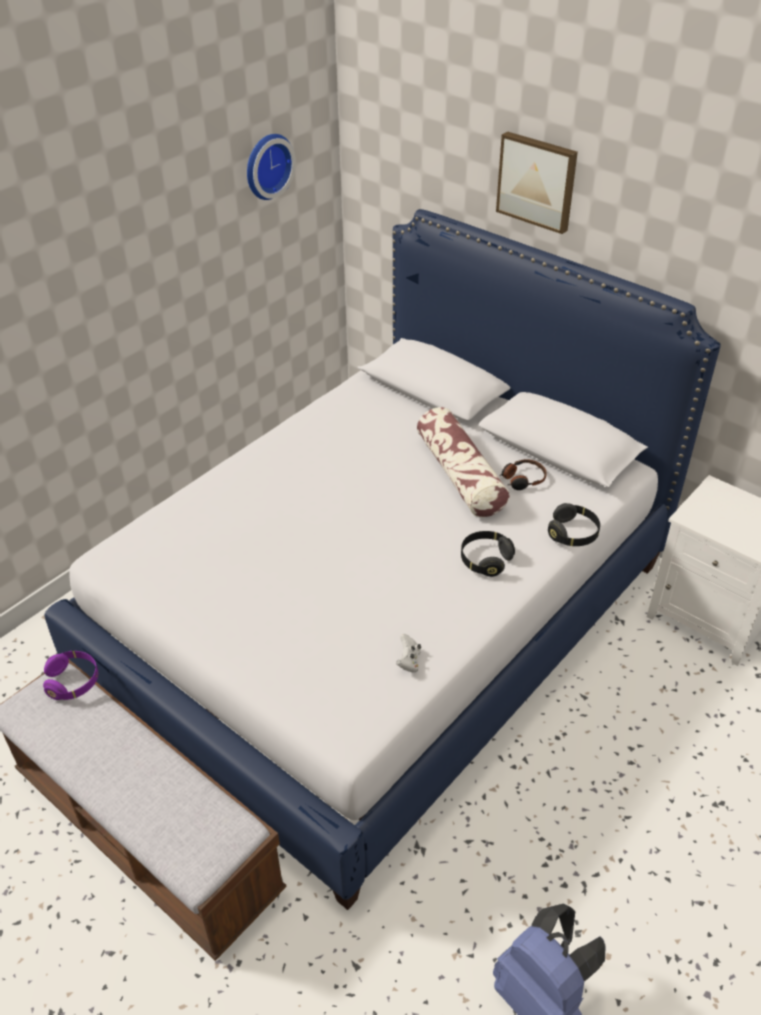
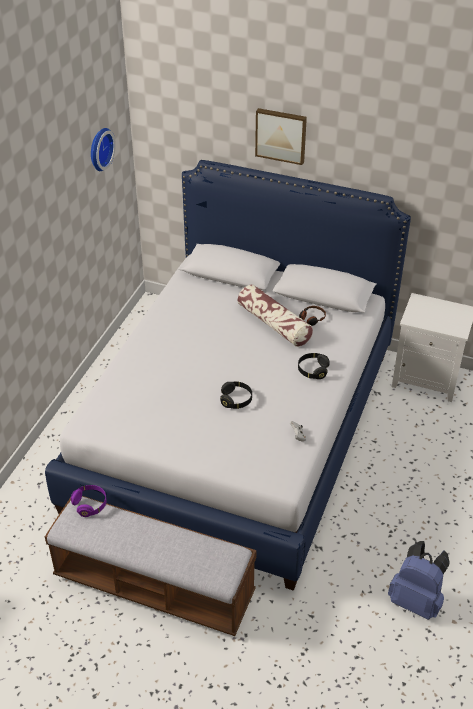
camera: 20 degrees left, 0 degrees up
(573, 534) = (354, 344): black headphones -> black headphones (236, 400)

